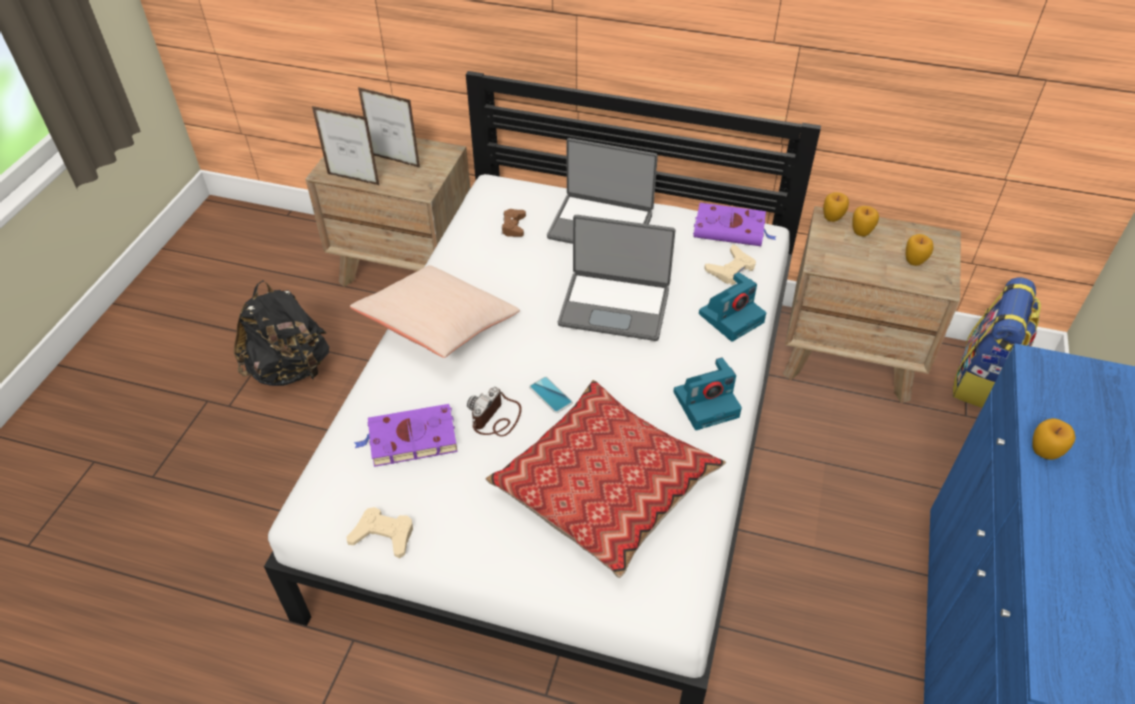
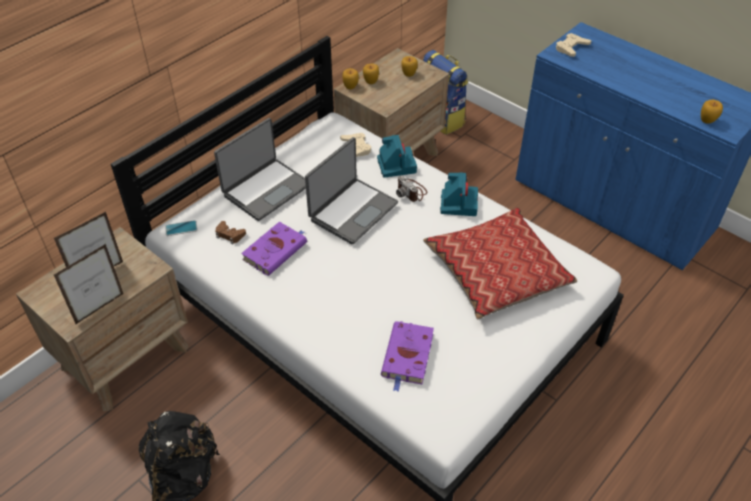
camera: 65 degrees left, 0 degrees up
(383, 535) = (483, 395): beige game controller -> beige game controller (571, 48)
(439, 326) = (305, 309): beige pillow -> none
(496, 418) = (414, 305): camera -> camera (411, 191)
(550, 395) = (410, 271): phone -> phone (181, 228)
(731, 229) = (319, 133): purple book -> purple book (276, 250)
(1044, 453) = (609, 79): apple -> apple (707, 121)

